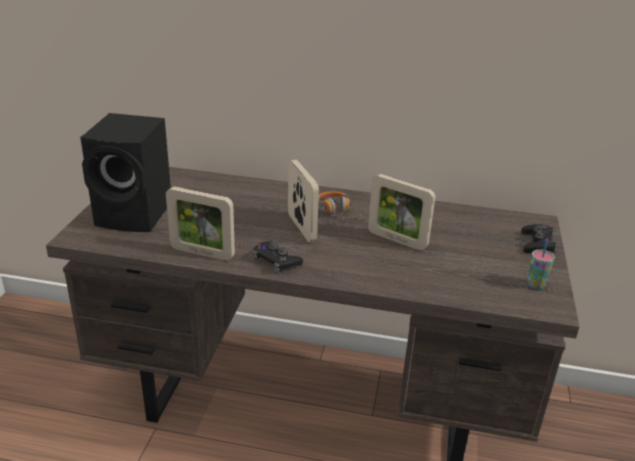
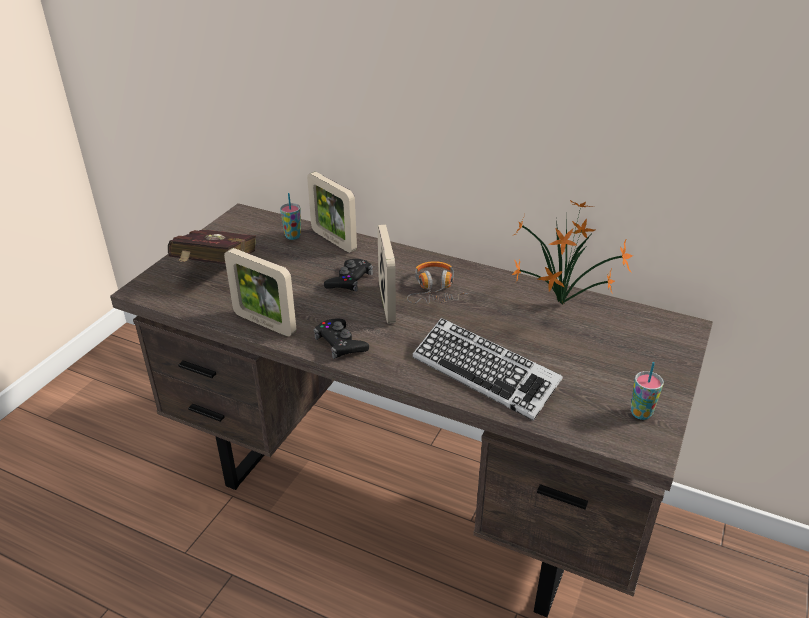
camera: 15 degrees right, 5 degrees up
(136, 215) = (214, 269): black speaker -> red book
(196, 184) = (293, 236): none -> cup
(397, 240) = (492, 332): picture frame -> picture frame (333, 240)
(405, 271) = (484, 374): none -> keyboard
(443, 216) = (564, 306): none -> potted plant
(537, 244) = (668, 357): black game controller -> black game controller (349, 280)

